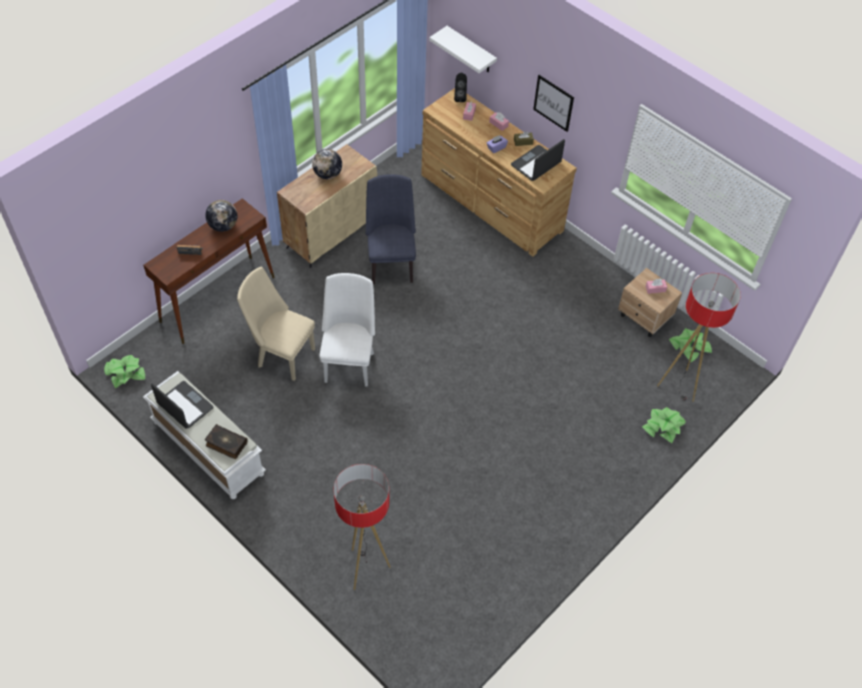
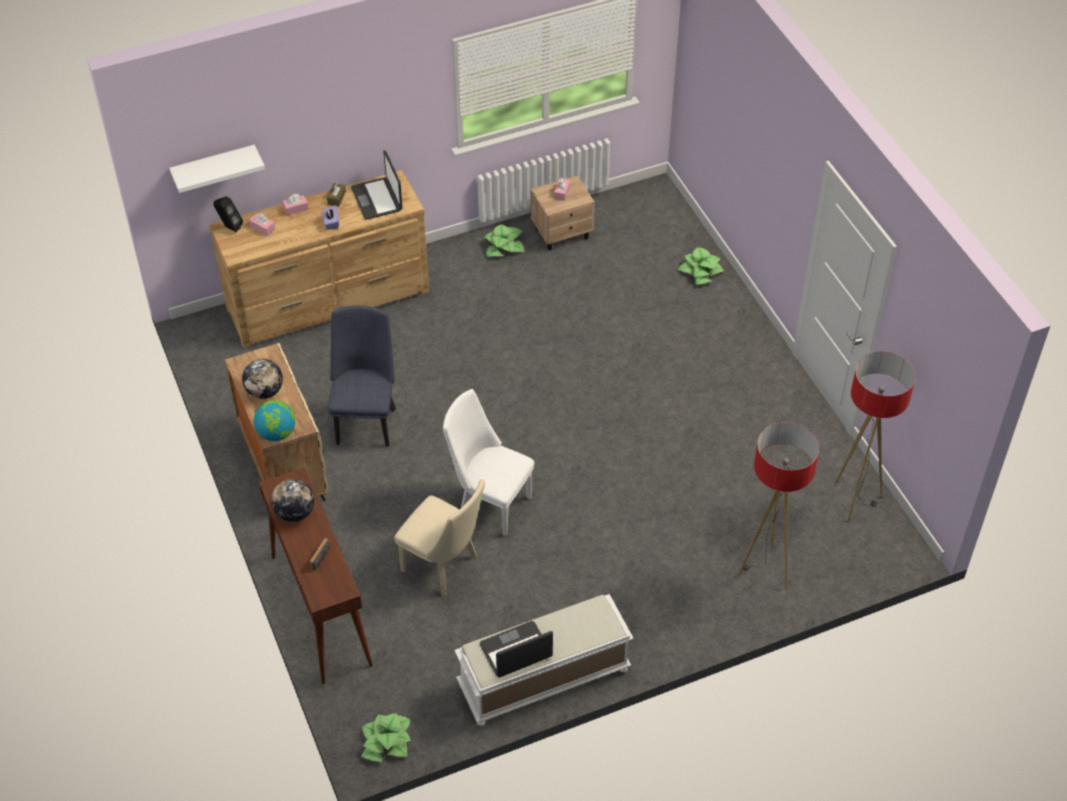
camera: 65 degrees left, 5 degrees down
(226, 444) = (590, 623): book -> none
(282, 355) = (444, 567): beige chair -> beige chair turned 105 degrees counterclockwise
(294, 194) = (277, 433): none -> globe
(390, 264) = (366, 420): blue chair -> blue chair turned 75 degrees clockwise
(553, 103) = (347, 128): picture -> none
(679, 386) = (658, 240): floor lamp -> floor lamp (855, 500)
(689, 347) = (616, 214): potted plant -> potted plant (504, 246)

